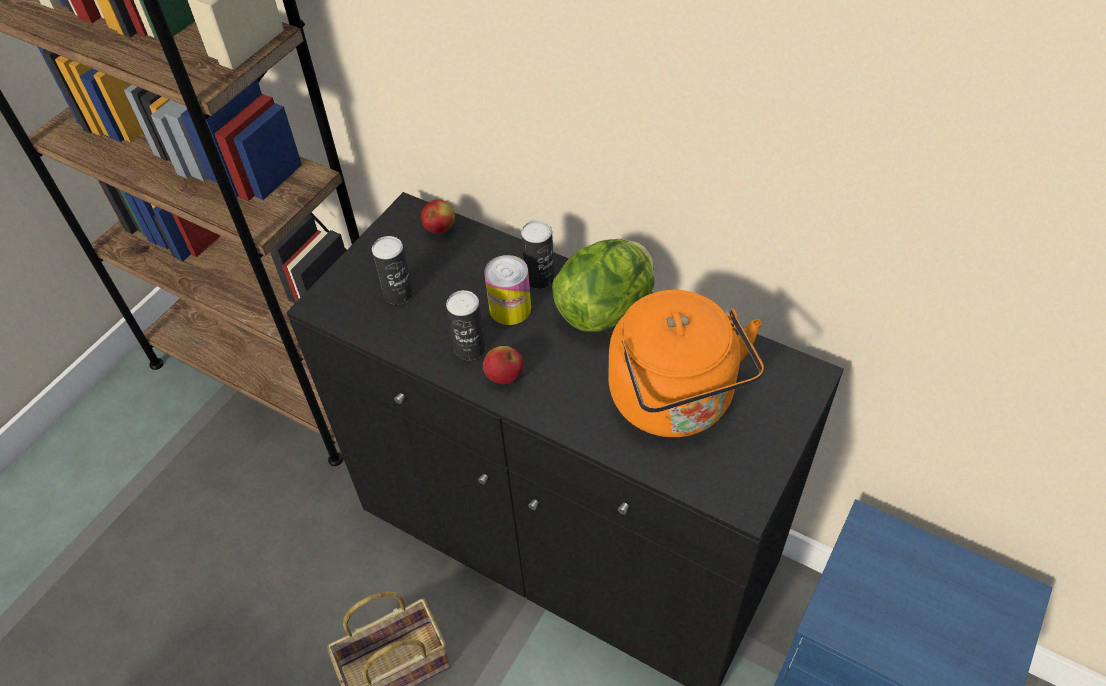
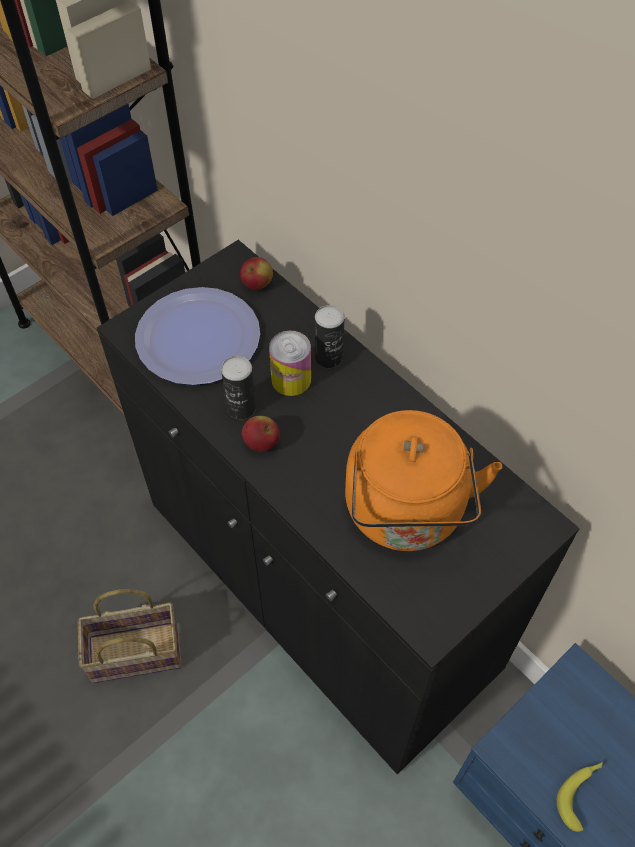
camera: 15 degrees right, 5 degrees up
(398, 294) = (198, 337): can -> plate
(607, 309) = (378, 405): lettuce -> none
(916, 639) = (581, 793): none -> banana

